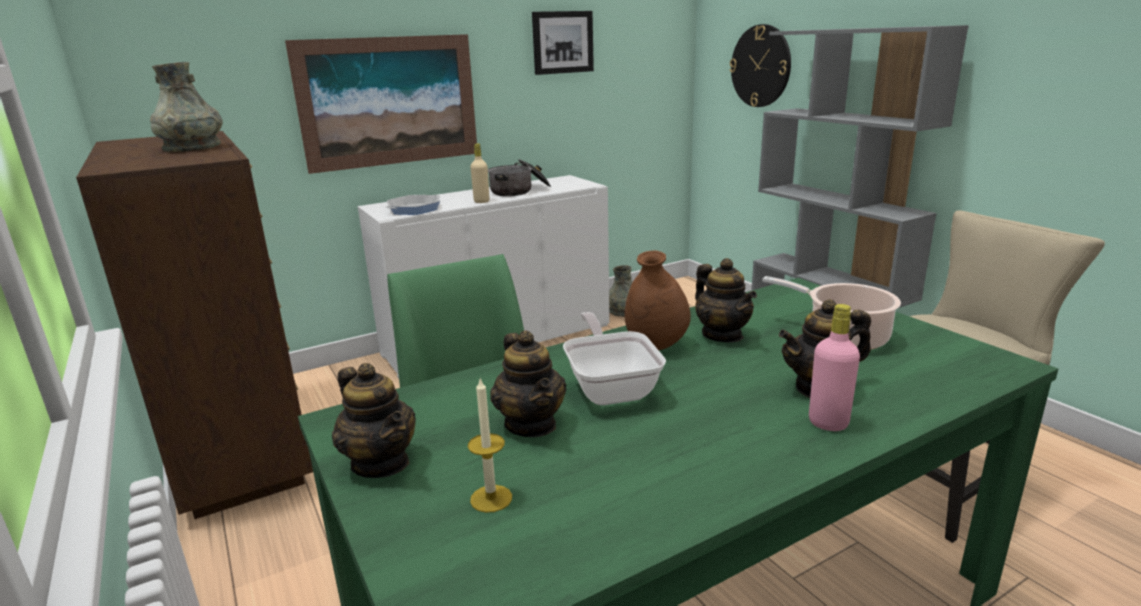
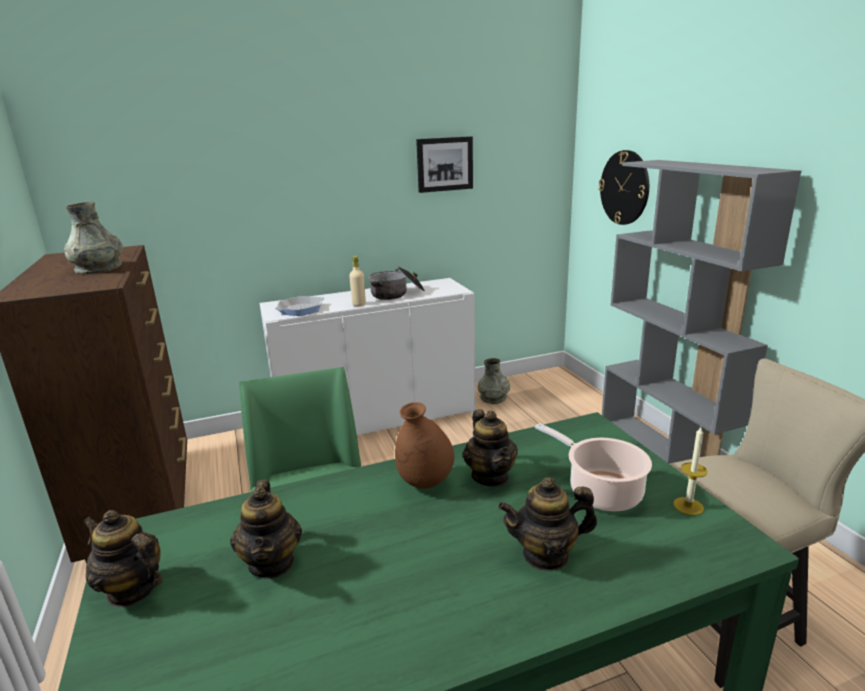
camera: 10 degrees right, 0 degrees up
(381, 463) = (132, 589): teapot -> teapot turned 150 degrees clockwise
(389, 101) = (288, 217): picture -> none
(491, 498) = (194, 645): candle -> candle (688, 506)
(611, 387) = (360, 527): frying pan -> none
(828, 423) = (531, 599): pink bottle -> none

